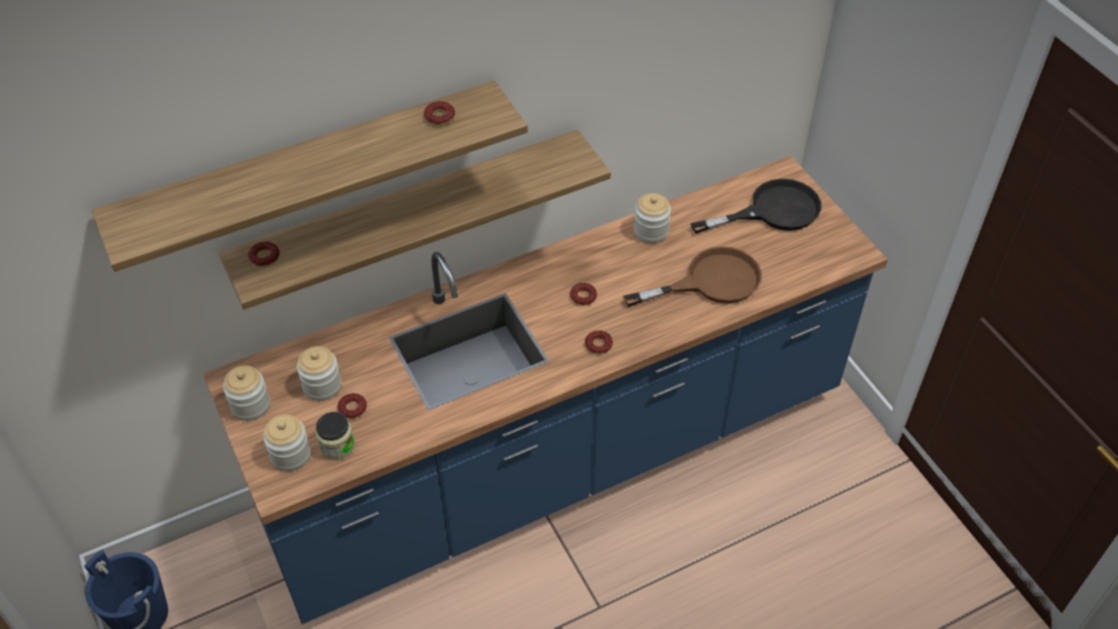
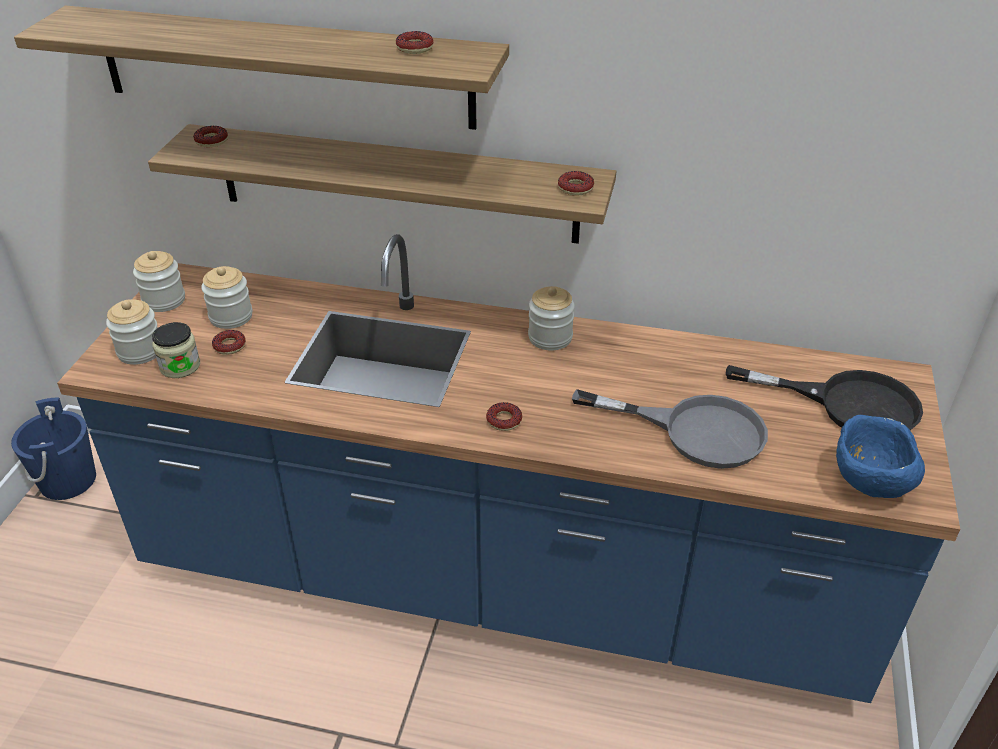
camera: 40 degrees right, 10 degrees down
(583, 296) = (540, 372): donut -> donut (575, 188)
(651, 231) = (679, 354): jar -> jar (550, 337)
(710, 281) = (694, 430): brown frying pan -> grey frying pan
(825, 259) = (868, 484): none -> blue bowl

